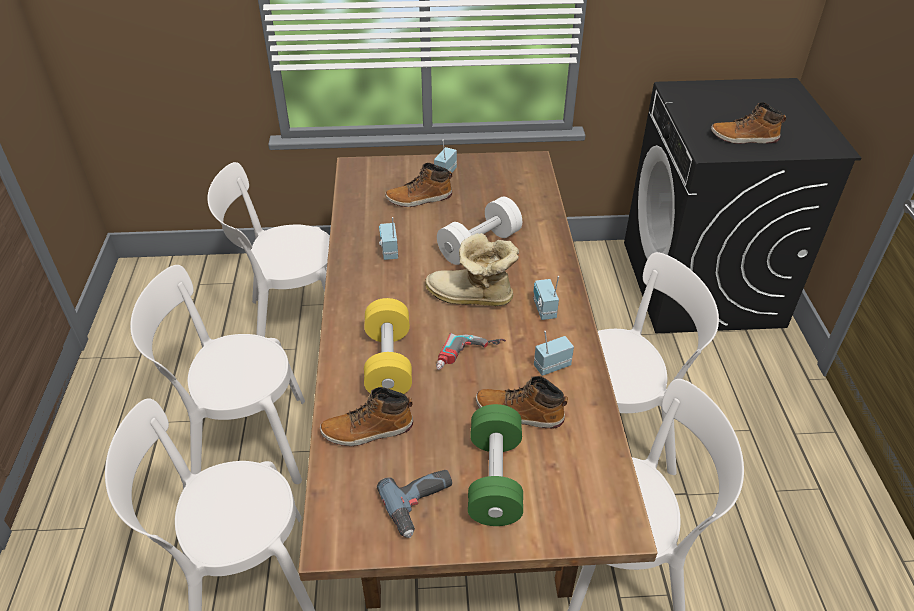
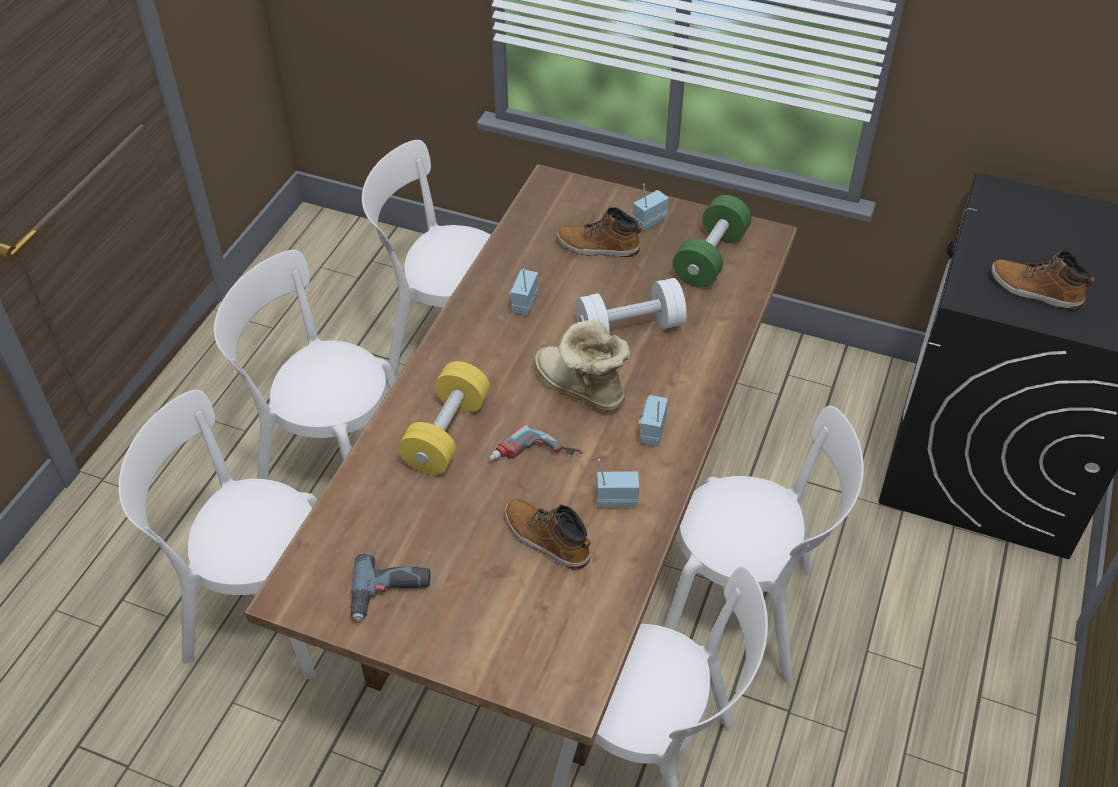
camera: 25 degrees right, 5 degrees up
(368, 431) = (383, 499): boot -> none
(495, 479) = (477, 597): green dumbbell -> green dumbbell (710, 257)

